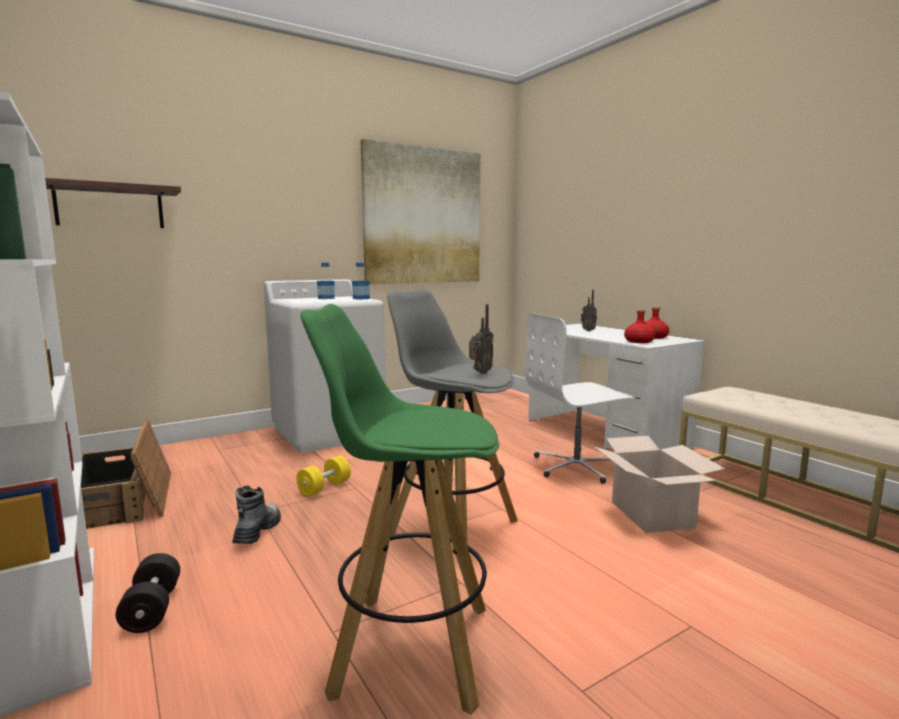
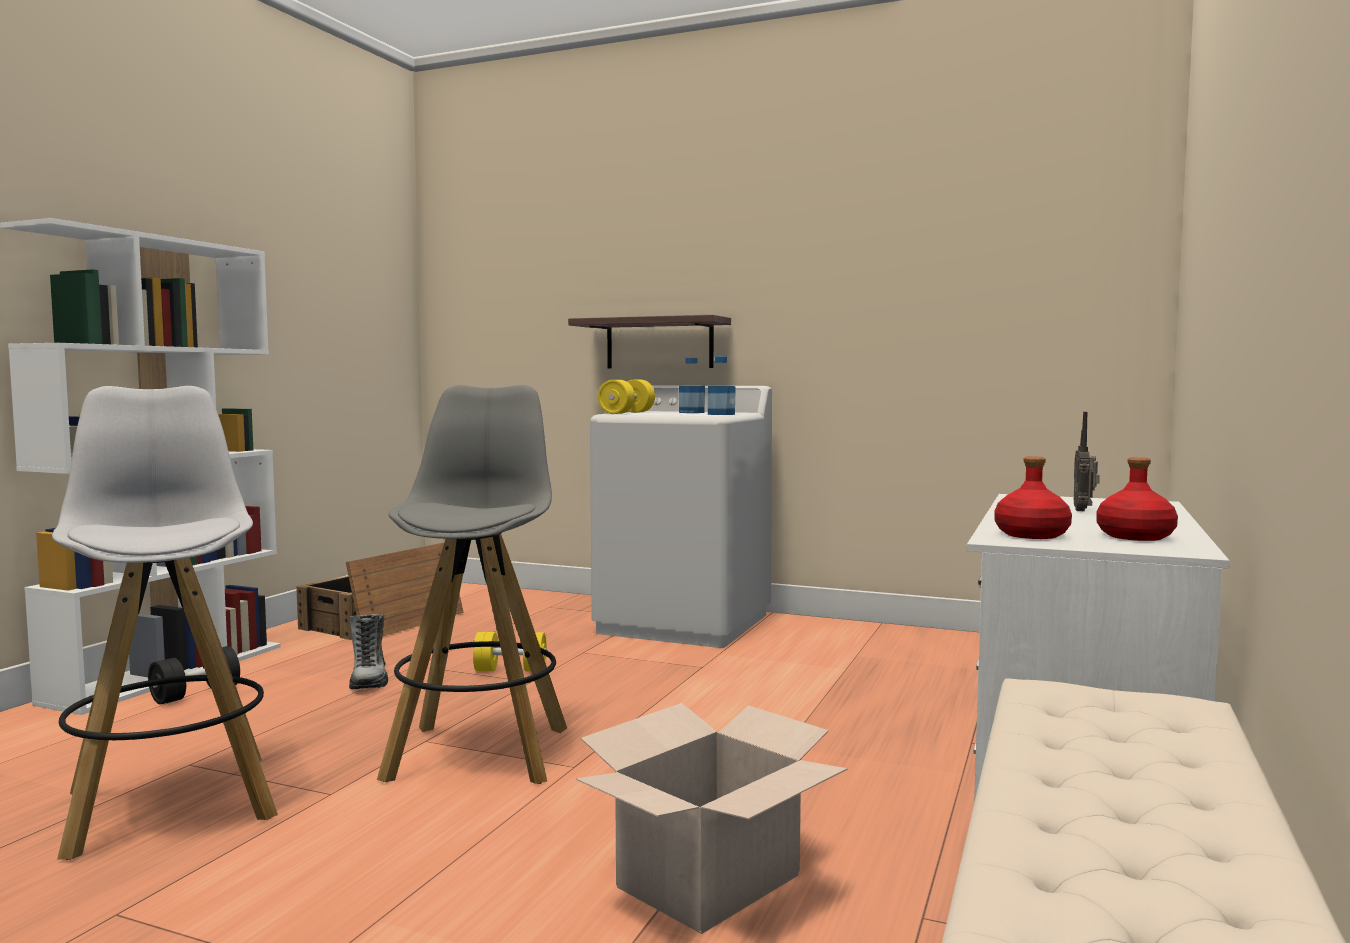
camera: 55 degrees right, 5 degrees down
(110, 206) = (499, 295): shelf -> shelf (659, 343)
(257, 531) = (369, 679): boot -> boot turned 105 degrees clockwise
(299, 301) = (627, 413): none -> yellow dumbbell
(409, 649) = (171, 804): green stool -> white stool
(423, 216) = (930, 272): picture -> none
(479, 373) = (468, 511): radio -> none
(577, 466) = (839, 780): white office chair -> none

